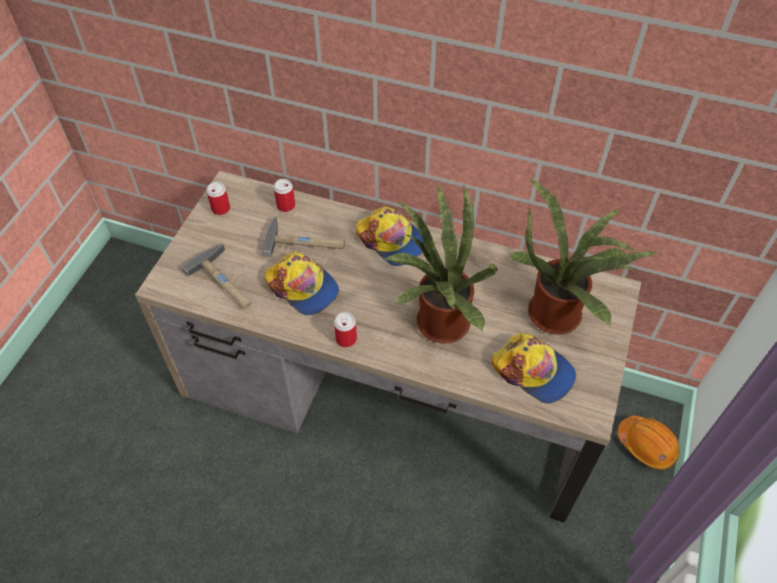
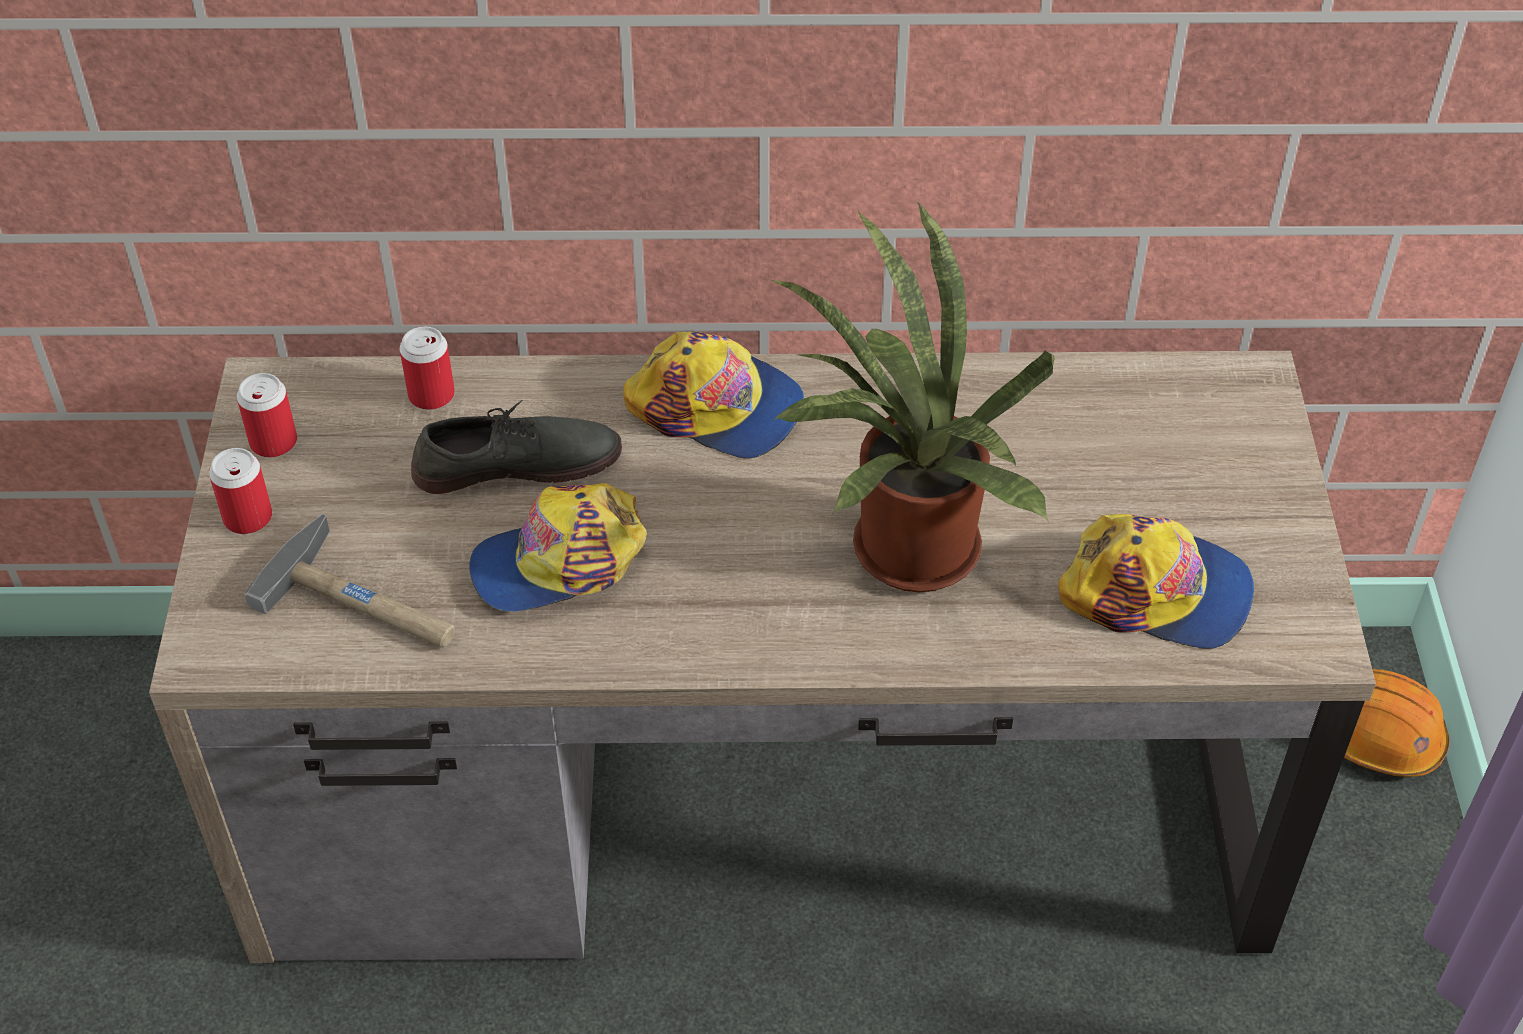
camera: 20 degrees left, 5 degrees down
(303, 287) = (560, 562): cap -> cap turned 135 degrees clockwise
(305, 242) = (517, 462): hammer -> grey shoe
(346, 339) = (715, 645): can -> can (248, 518)
(559, 312) = (1152, 458): potted plant -> none

